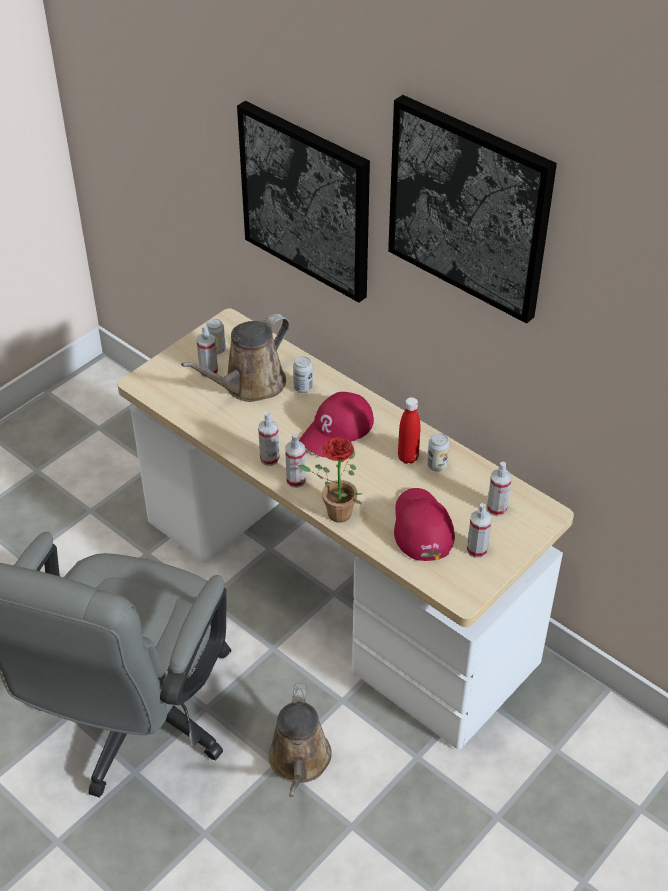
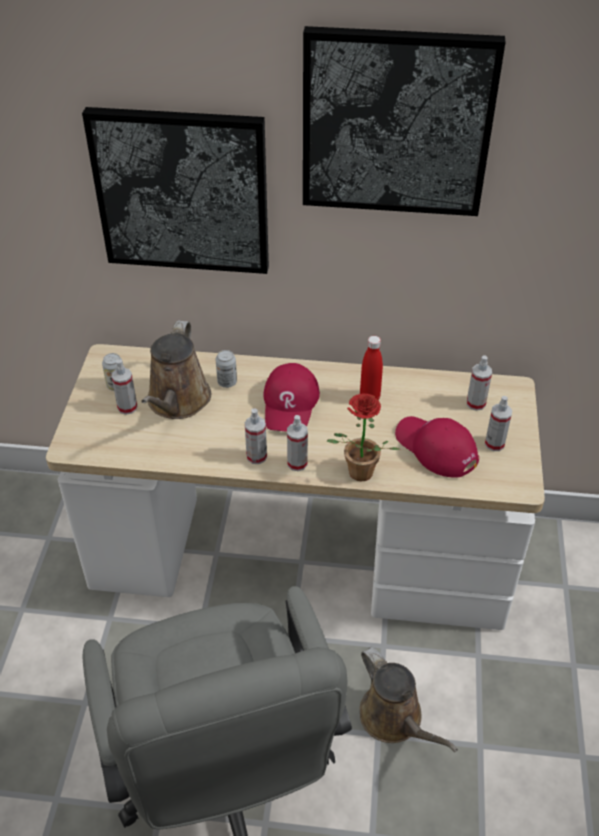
camera: 35 degrees left, 0 degrees up
(437, 465) = (398, 393): can -> none

